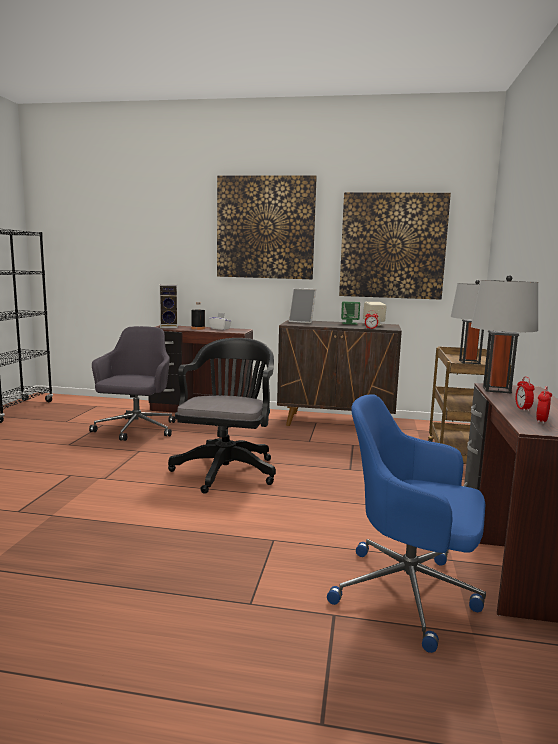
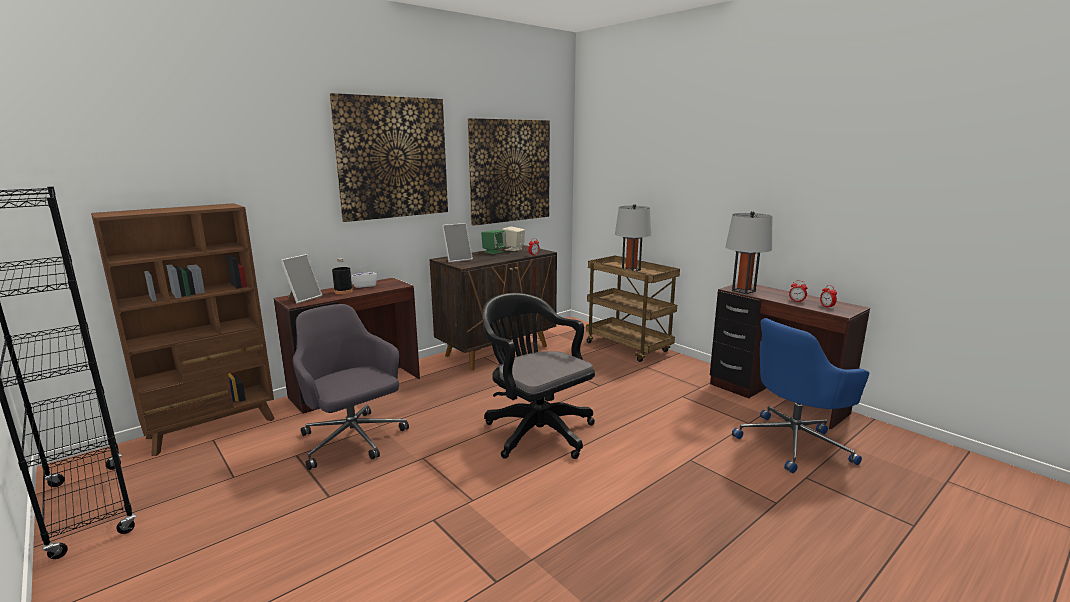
camera: 50 degrees left, 5 degrees up
(107, 402) = (213, 428): none -> brown bookcase
(169, 327) = (303, 298): speaker -> picture frame

